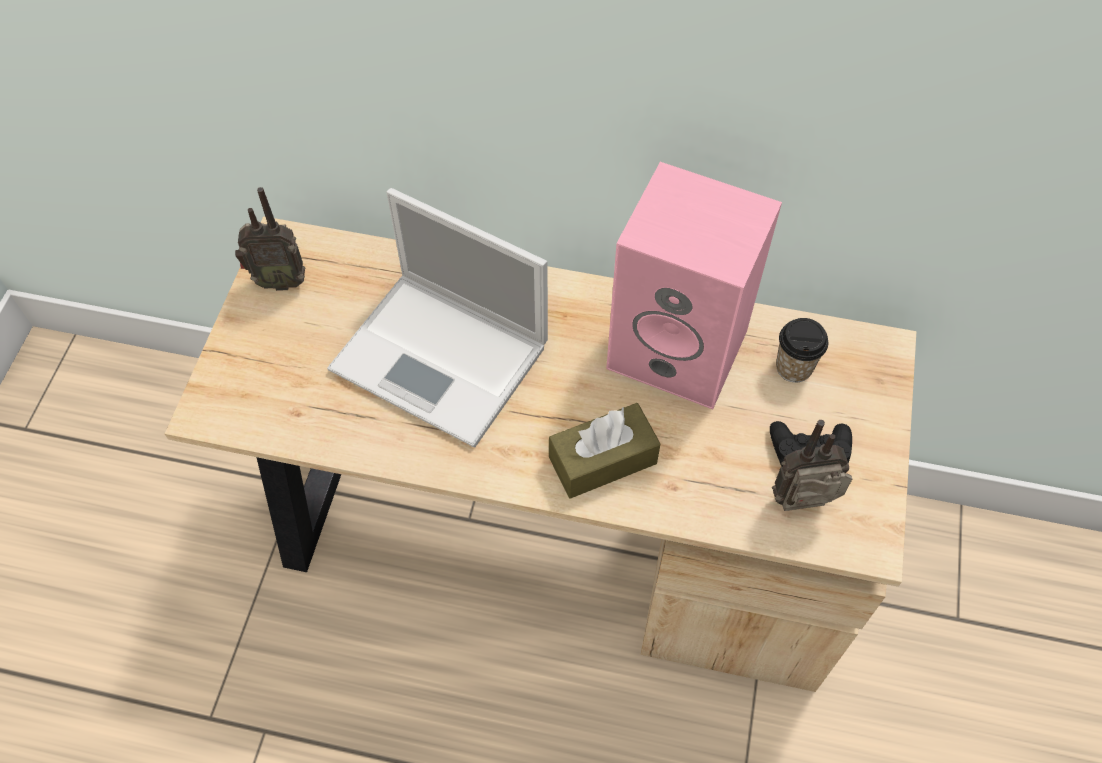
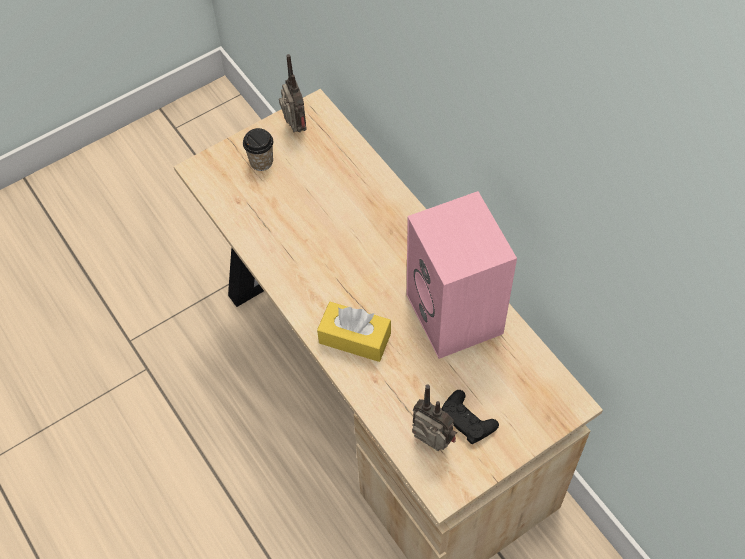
camera: 45 degrees right, 0 degrees up
(279, 280) = (295, 128): radio -> radio turned 150 degrees counterclockwise
(443, 358) = (331, 226): laptop -> none
(602, 460) = (355, 338): brown tissue box -> yellow tissue box
(793, 367) = (507, 372): cup -> cup (261, 162)

